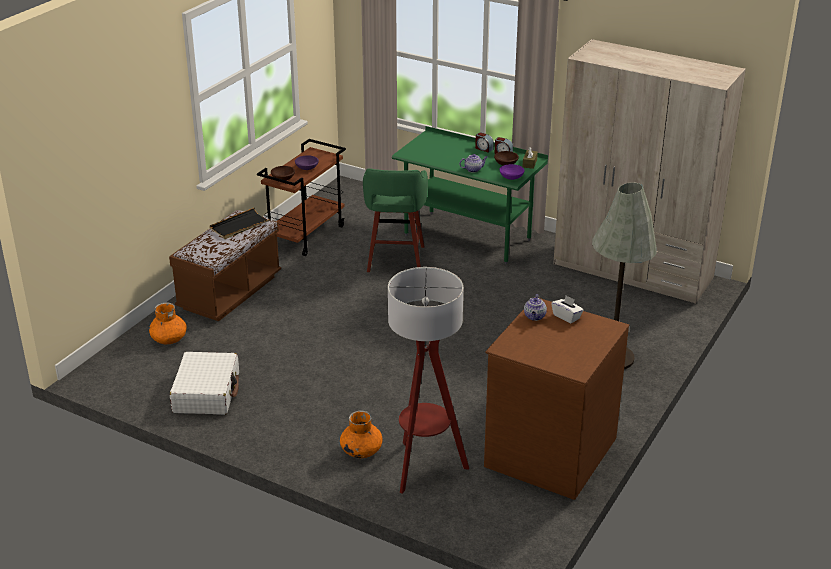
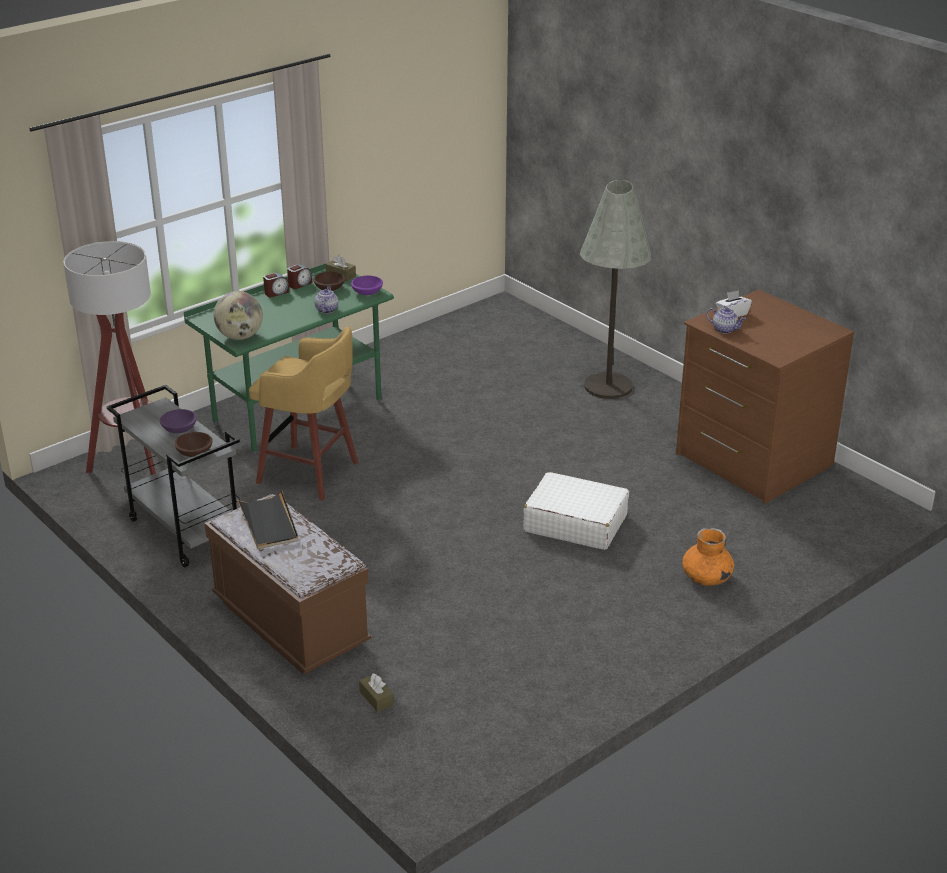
camera: 70 degrees left, 0 degrees up
(169, 339) = (376, 698): orange vase -> brown tissue box
(207, 393) = (532, 680): white suitcase -> white suitcase (575, 523)
(306, 235) = (184, 531): brown cart -> grey cart
(395, 260) = (310, 473): green stool -> yellow stool
(412, 151) = (240, 337): none -> globe
(424, 467) = (752, 541): floor lamp -> floor lamp (135, 468)
(633, 271) = (452, 334): beige wardrobe -> none

